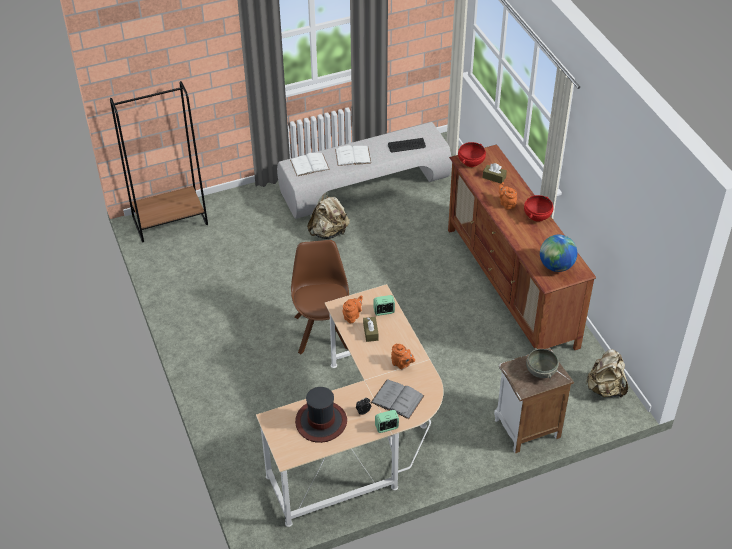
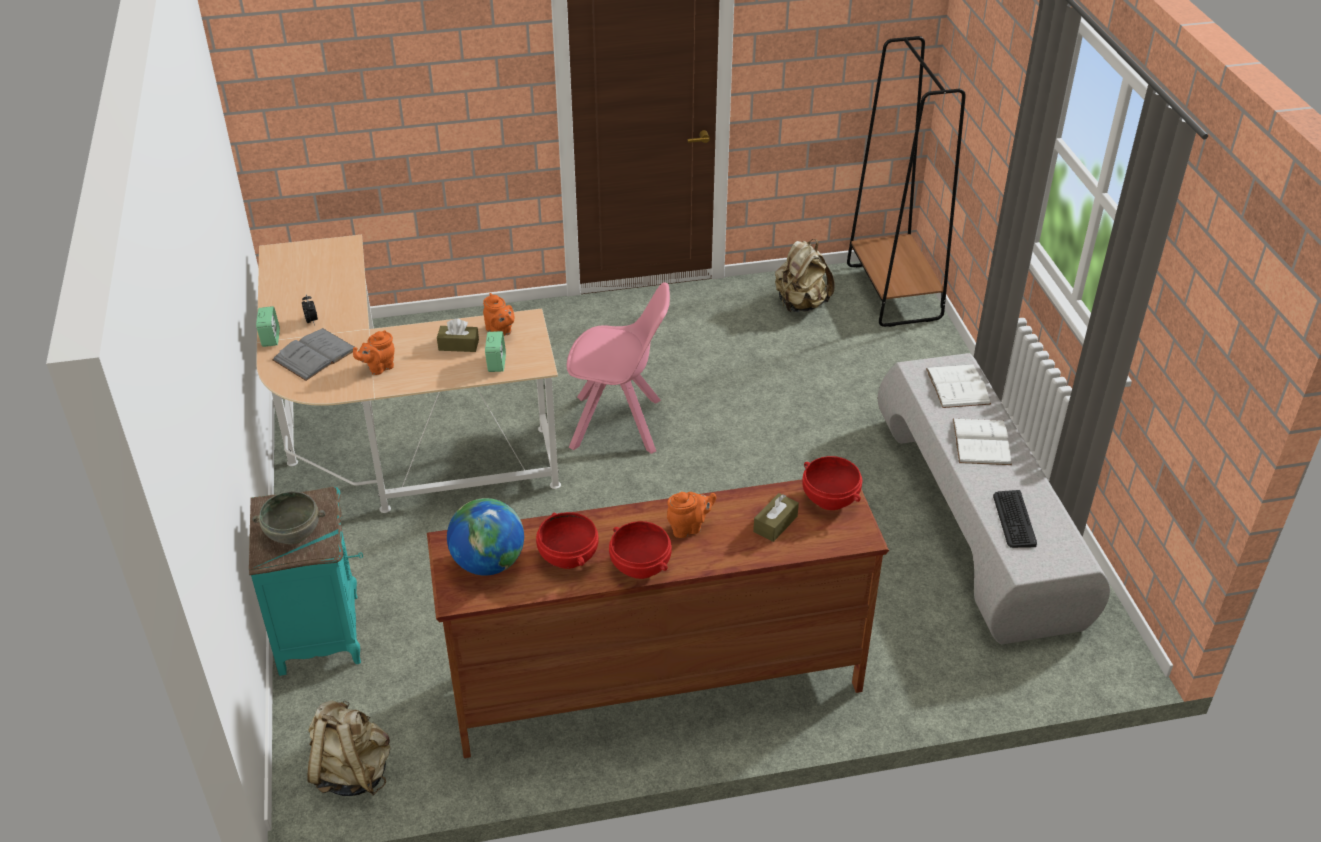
camera: 100 degrees right, 5 degrees down
(321, 422) = (316, 283): hat -> none
(322, 330) = (619, 424): brown chair -> pink chair
(329, 232) = (848, 456): beige backpack -> beige backpack (801, 304)
(526, 427) = (321, 633): white nightstand -> turquoise nightstand
(541, 240) = (567, 556): none -> red bowl

